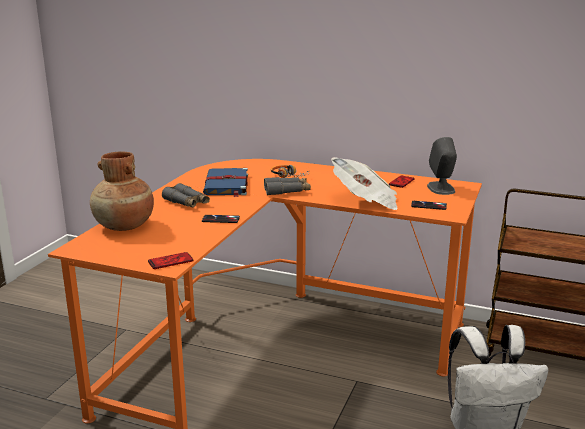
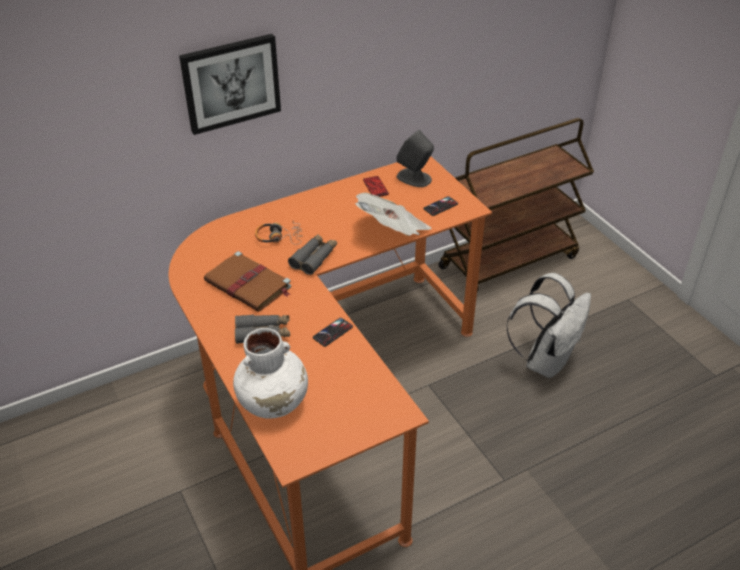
camera: 50 degrees left, 20 degrees up
(124, 226) = (274, 402): brown vase -> white vase
(170, 261) = (393, 408): phone -> none
(226, 185) = (249, 285): blue book -> brown book
(303, 44) = (231, 83): none -> picture

